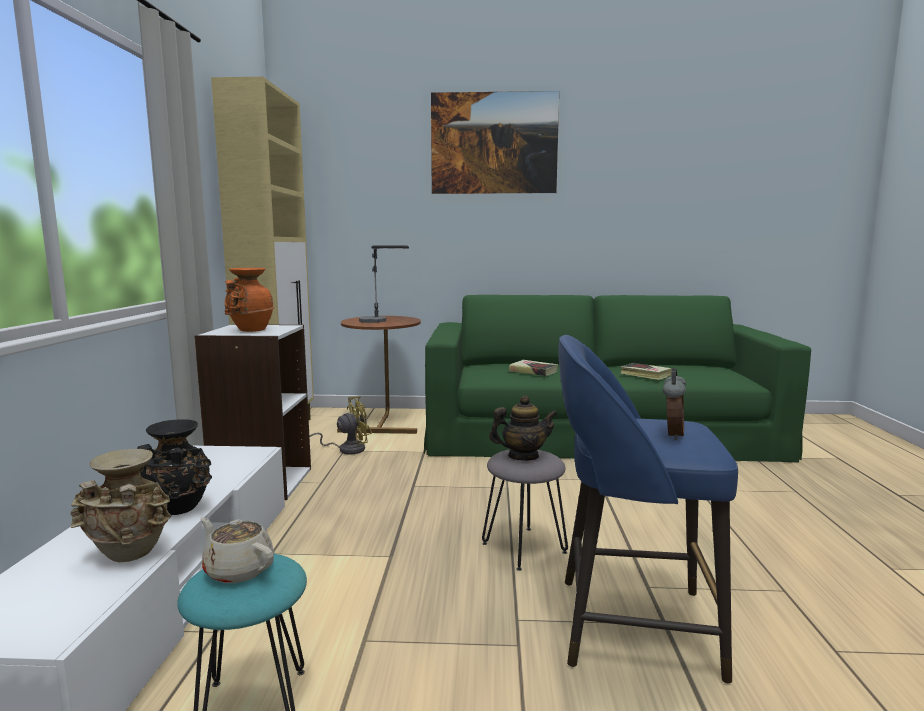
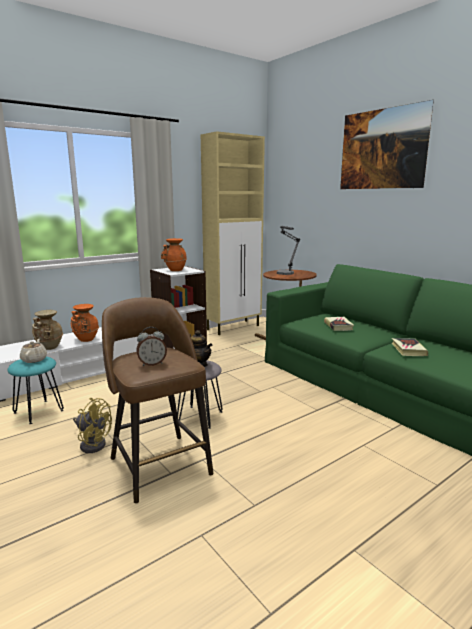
camera: 50 degrees right, 5 degrees up
(178, 510) = (85, 340): black vase -> orange vase
(346, 449) = (239, 345): yellow fan -> yellow fan (92, 443)
(630, 625) = (159, 464): blue stool -> brown stool

